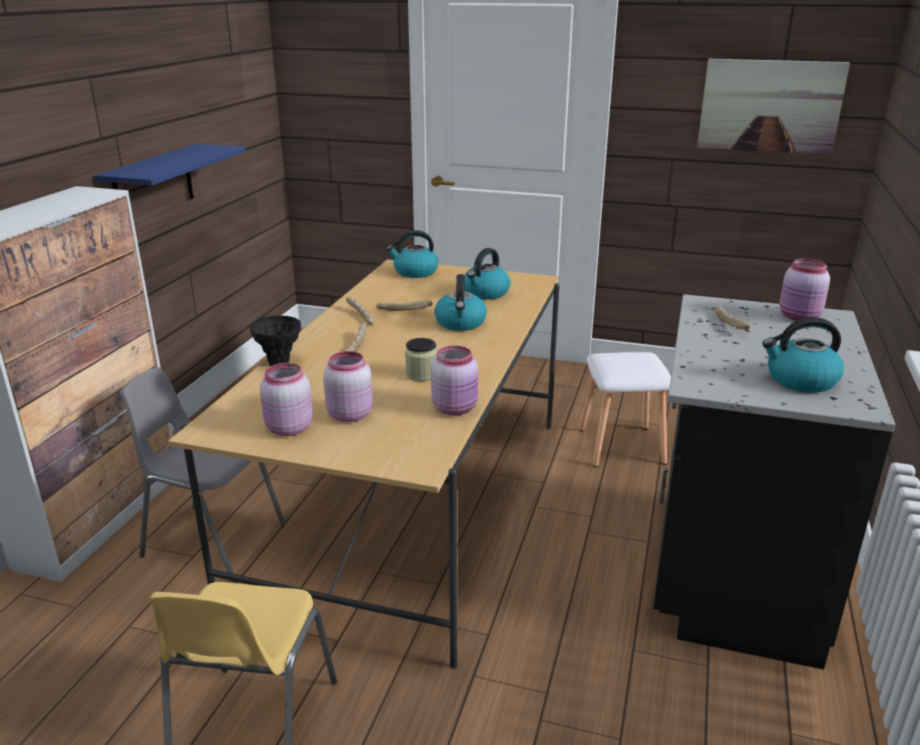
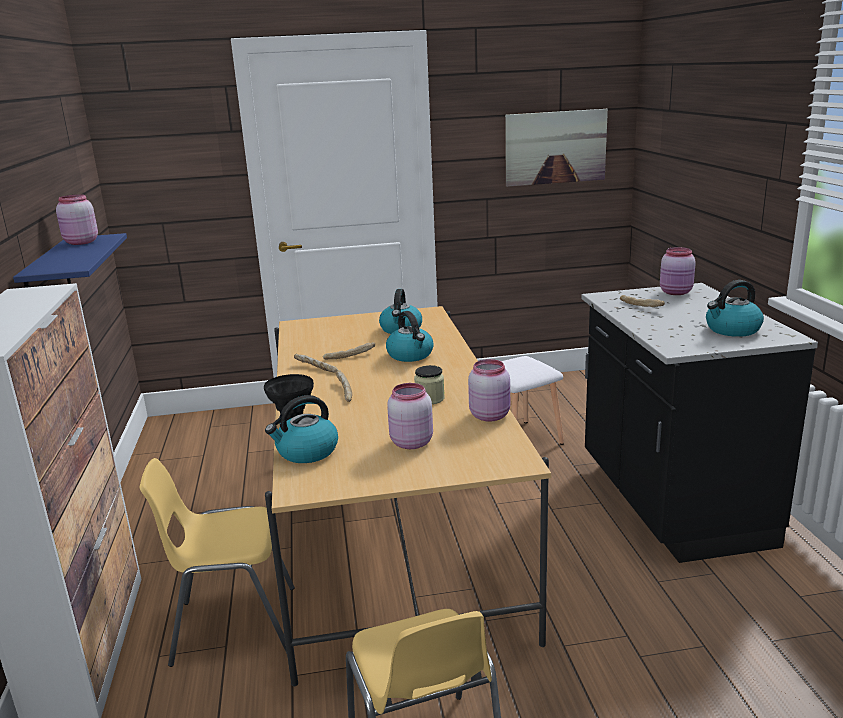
camera: 25 degrees left, 5 degrees down
(212, 540) = (233, 625): grey chair -> yellow chair
(288, 429) = (372, 467): pink jar -> pink jar (80, 242)
(415, 272) = (319, 326): kettle -> kettle (306, 452)

